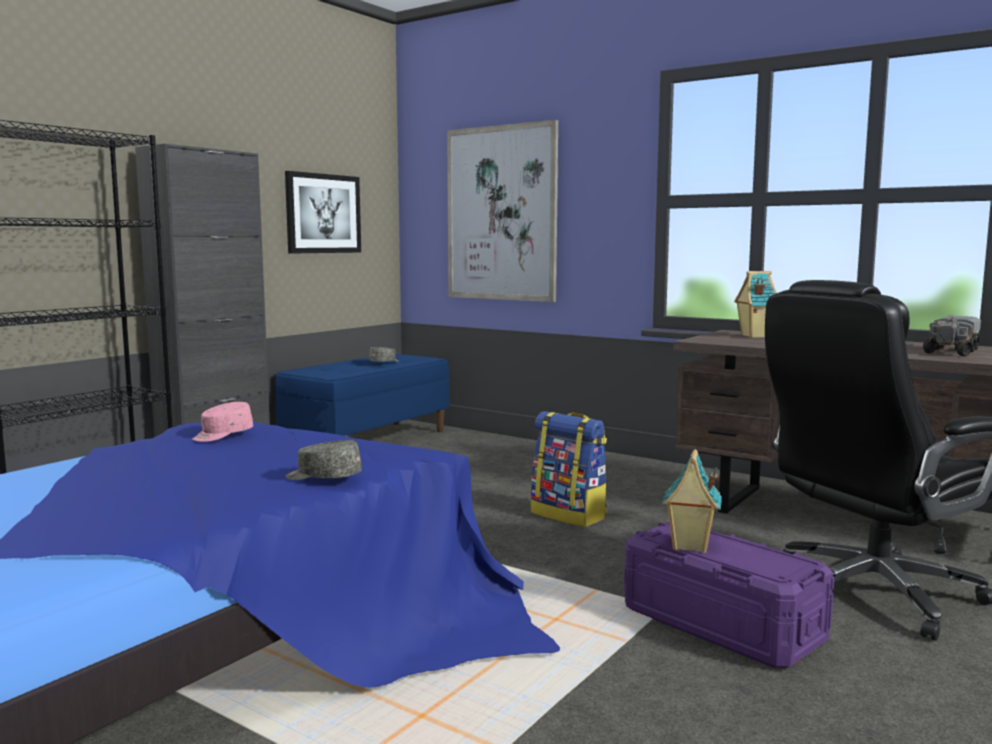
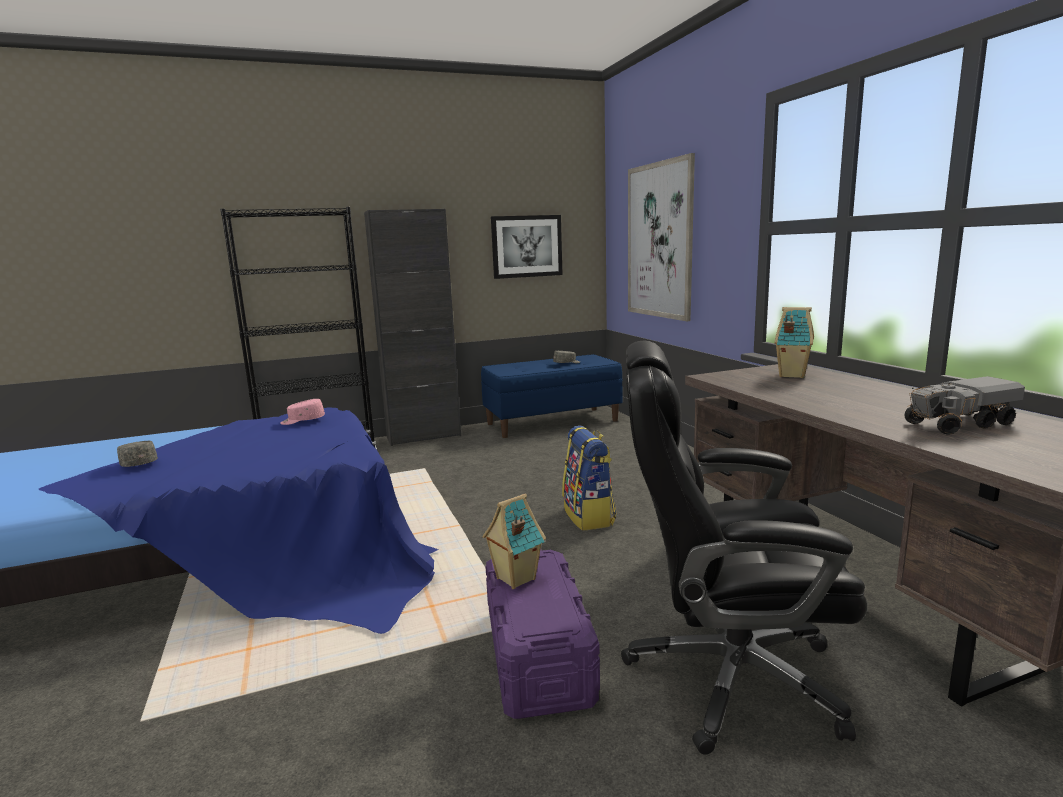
camera: 35 degrees right, 5 degrees up
(323, 477) = (258, 467): grey cap -> grey cap (137, 463)

